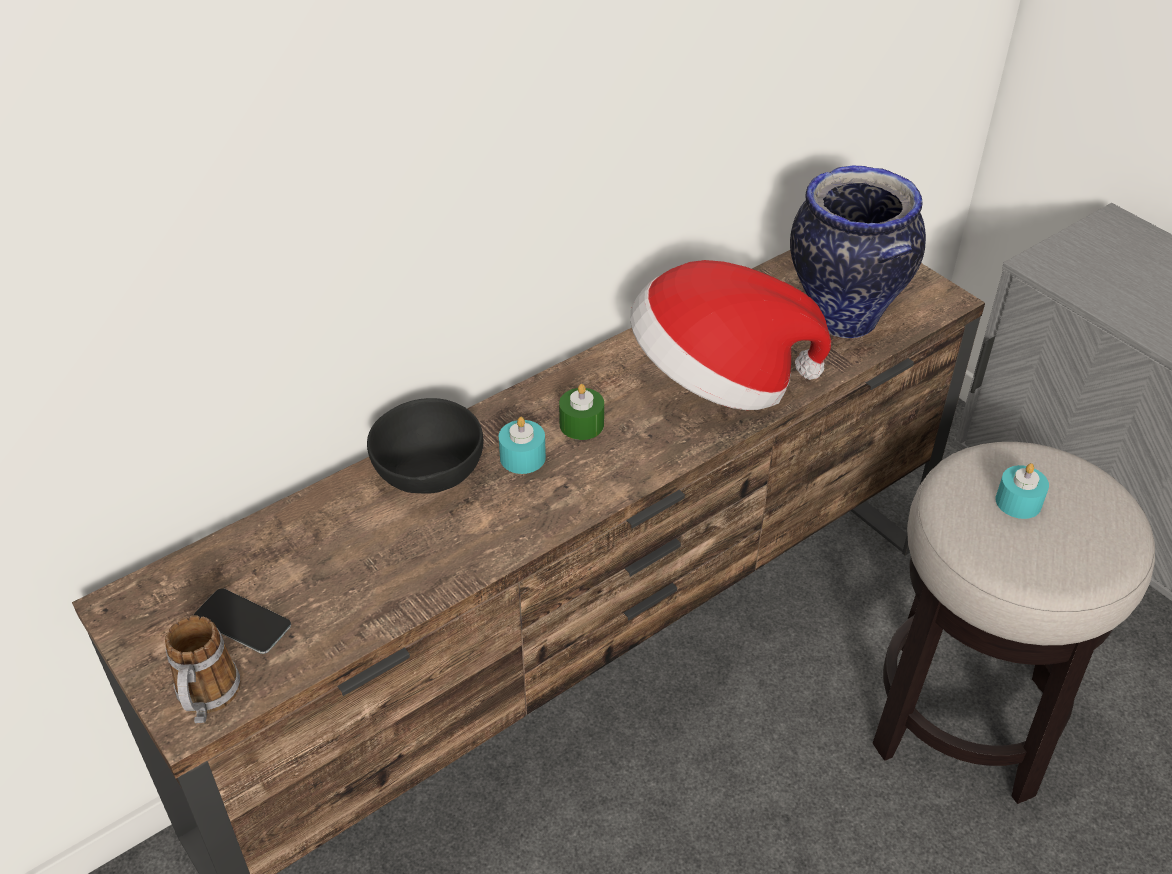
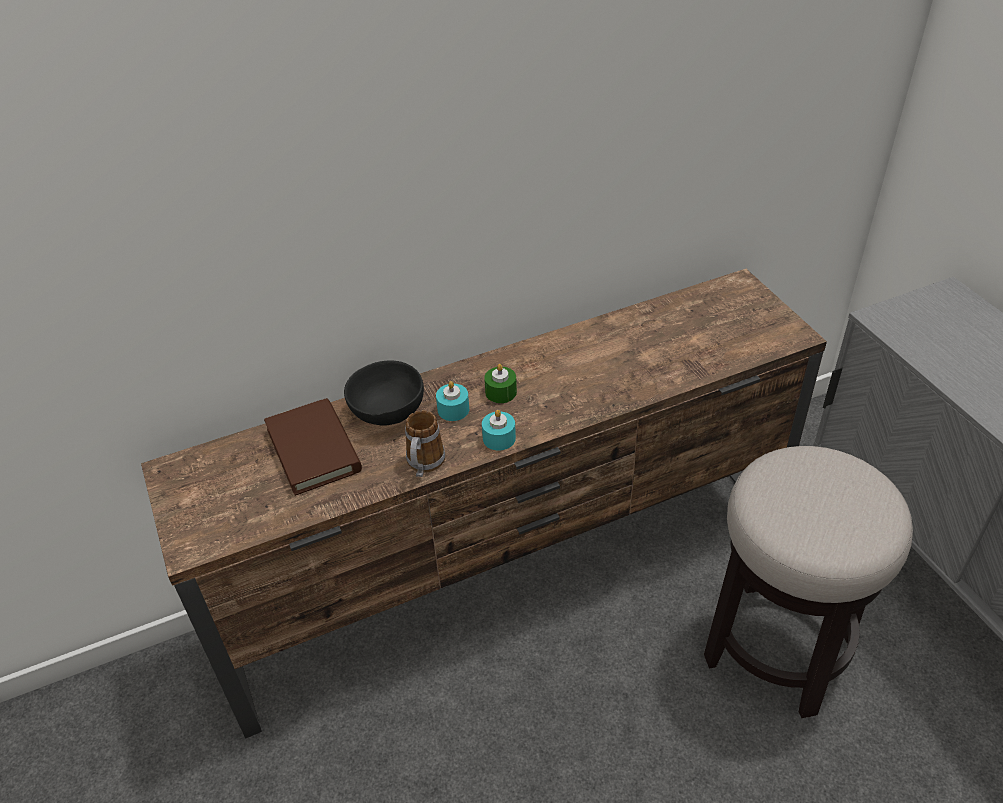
camera: 15 degrees right, 0 degrees up
(207, 700) = (202, 539): mug -> mug (424, 465)
(242, 621) = (239, 492): phone -> none
(337, 543) = (314, 450): none -> brown book
(718, 380) = (607, 373): hat -> none
(842, 318) = (713, 340): vase -> none
(1018, 502) = (810, 492): turquoise candle -> turquoise candle (499, 438)

